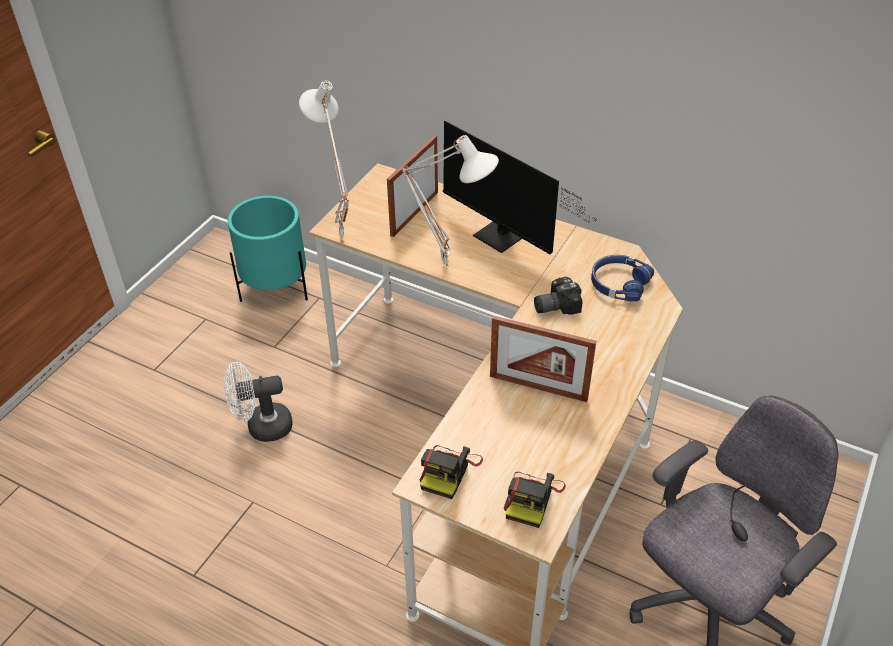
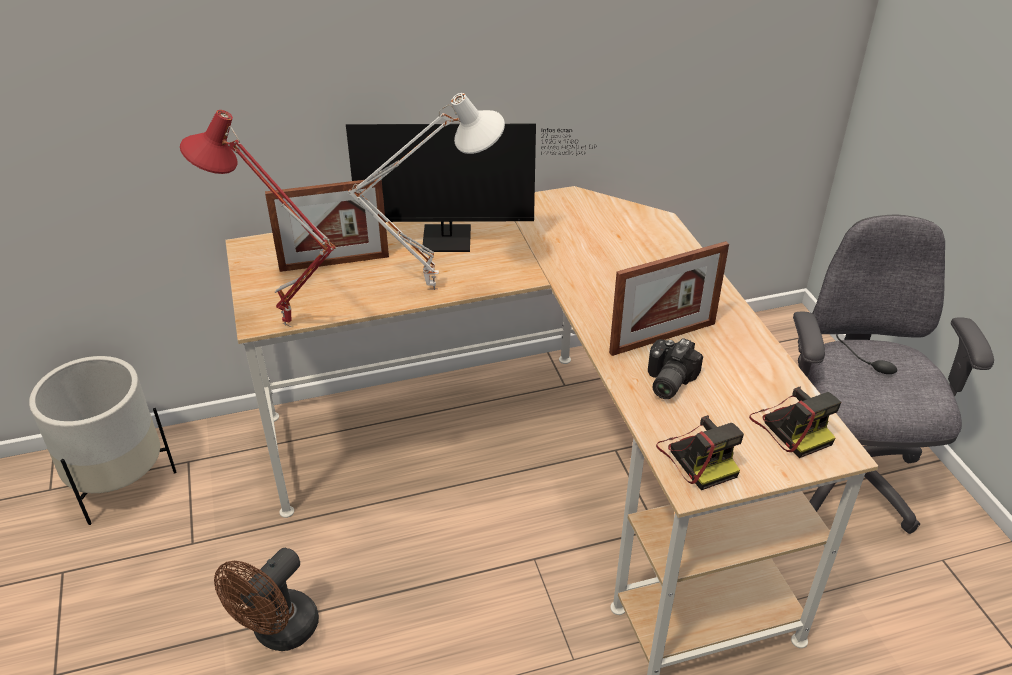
camera: 45 degrees left, 5 degrees down
(262, 427) = (279, 633): white fan -> brown fan
(275, 287) = (119, 483): turquoise planter -> white planter
(338, 239) = (284, 328): white table lamp -> red table lamp
(414, 213) = (334, 263): picture frame -> picture frame turned 90 degrees counterclockwise
(555, 305) = (578, 266): camera -> camera (666, 381)
(618, 284) = (602, 222): blue headphones -> none

